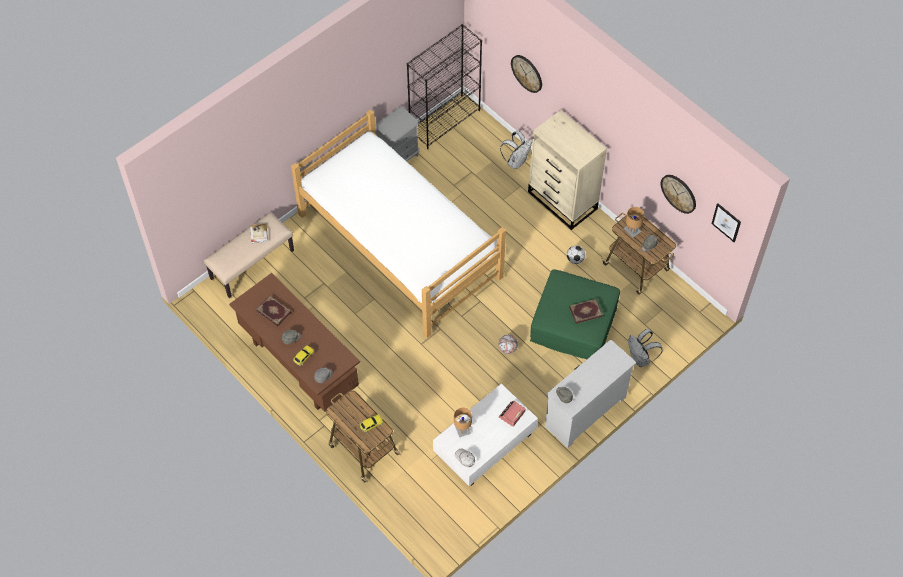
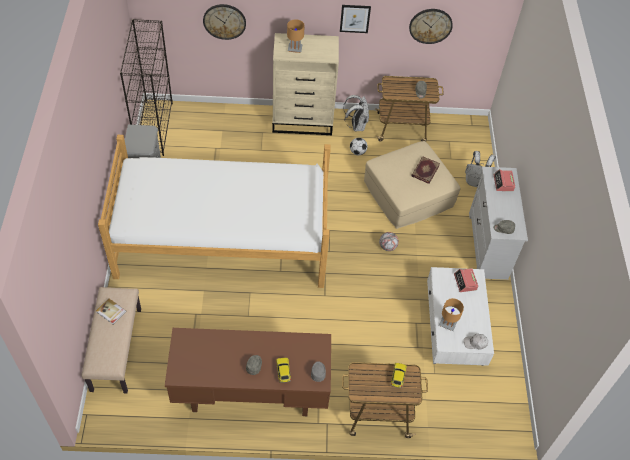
camera: 50 degrees left, 5 degrees down
(274, 311) = (212, 356): book -> none
(516, 161) = (239, 118): white backpack -> white backpack (356, 125)
(573, 323) = (408, 194): green ottoman -> beige ottoman
(610, 364) = (503, 183): none -> alarm clock
(632, 231) = (399, 90): brown table lamp -> brown table lamp (295, 49)
(726, 222) = (490, 17): picture -> picture (355, 18)

